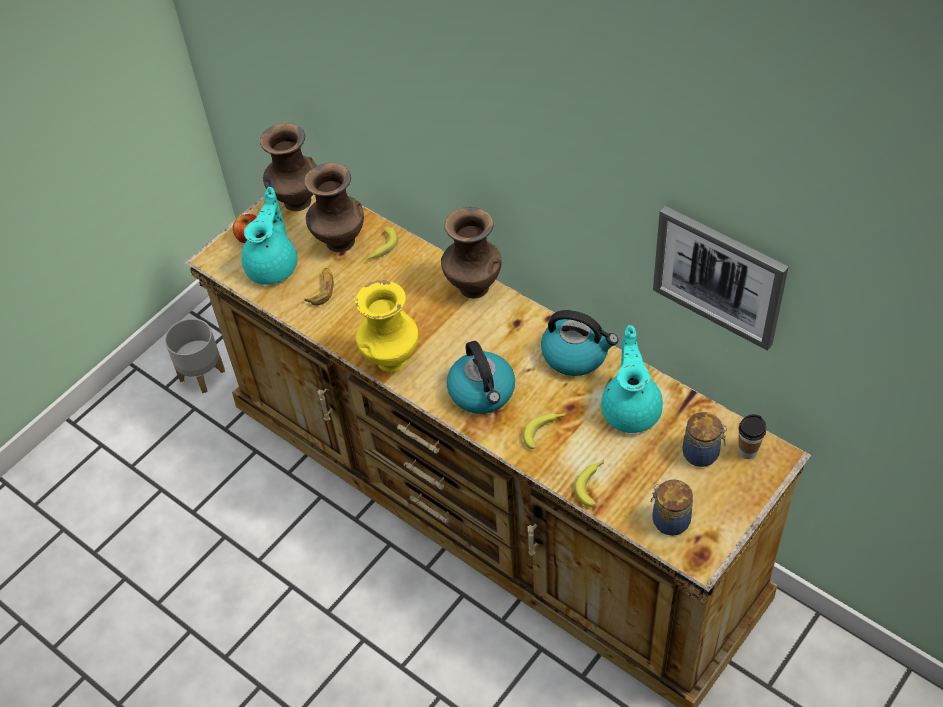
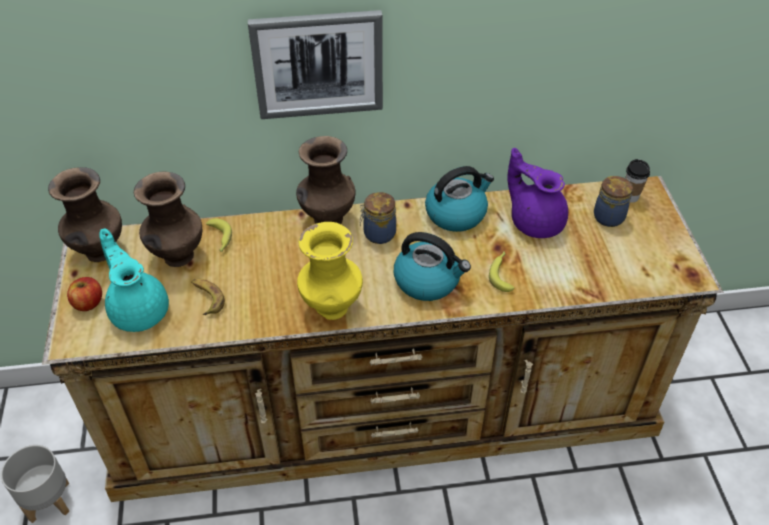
camera: 50 degrees left, 5 degrees down
(592, 483) = (576, 283): banana -> none
(631, 409) = (535, 221): turquoise teapot -> purple teapot
(669, 520) = (647, 268): jar -> jar (378, 234)
(719, 276) = (577, 57): picture -> picture (318, 64)

